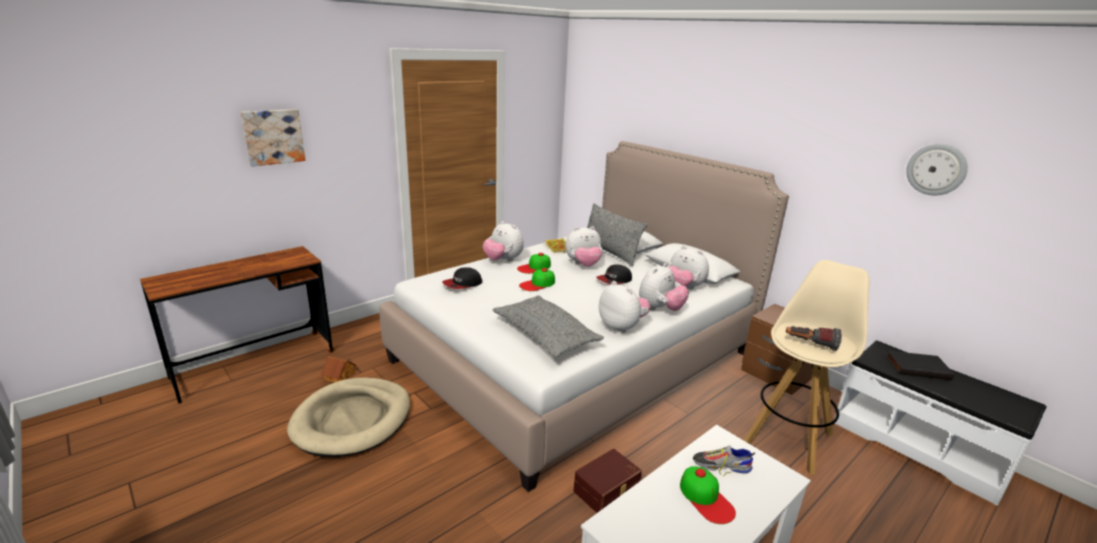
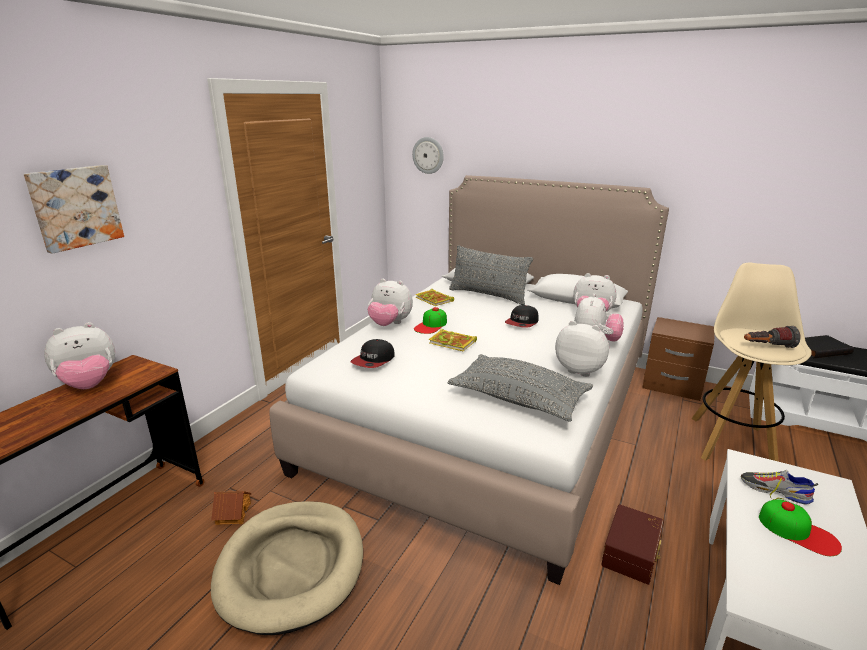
camera: 20 degrees left, 0 degrees up
(537, 284) = (453, 342): cap -> book
(583, 265) = (476, 313): plush toy -> plush toy (89, 385)
(721, 465) = (774, 491): shoe -> shoe turned 45 degrees clockwise
(936, 169) = (815, 163): wall clock -> wall clock (428, 155)

